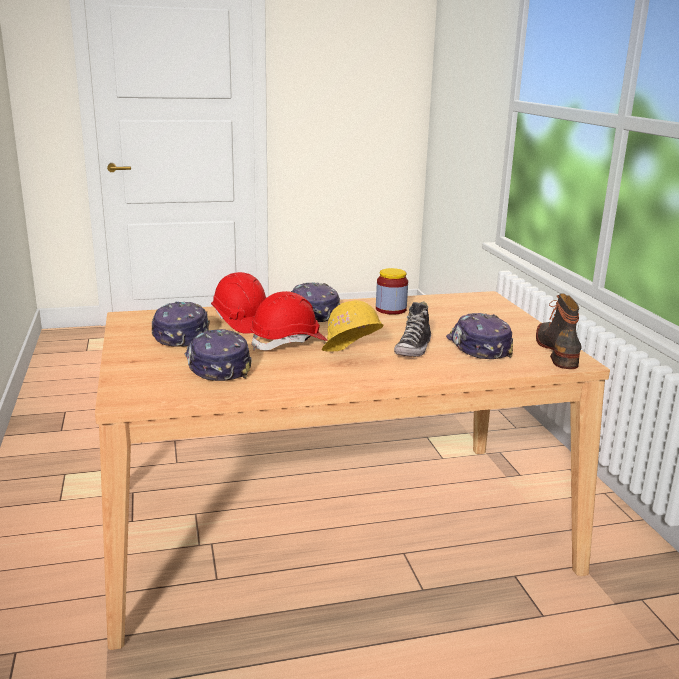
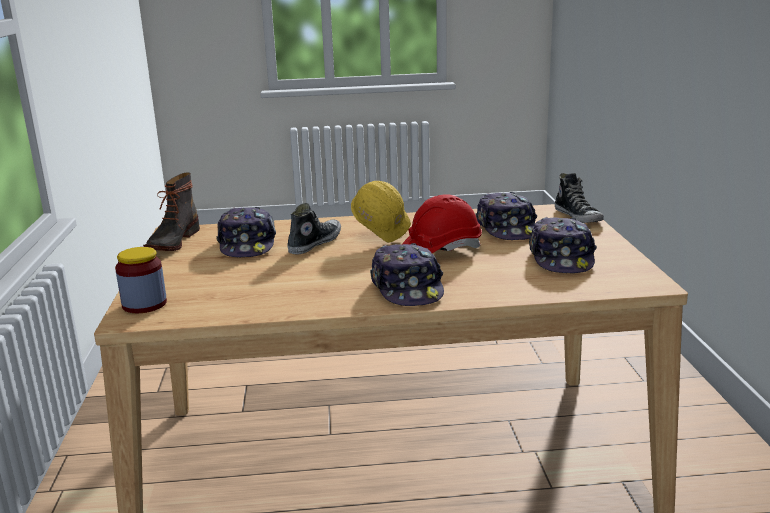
camera: 170 degrees left, 0 degrees up
(125, 384) = (578, 217): none -> shoe
(241, 321) = (498, 276): red hard hat -> none
(391, 309) = (296, 294): jar -> jar (144, 304)

